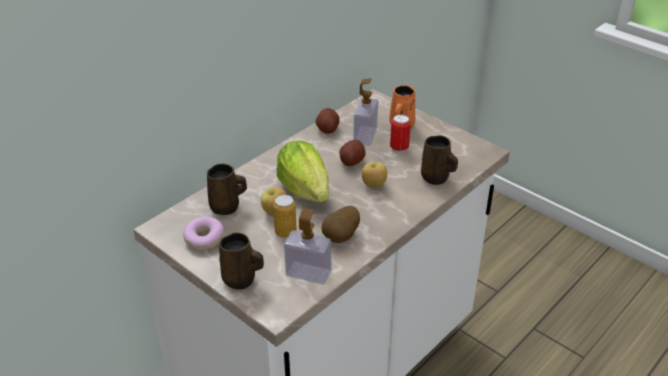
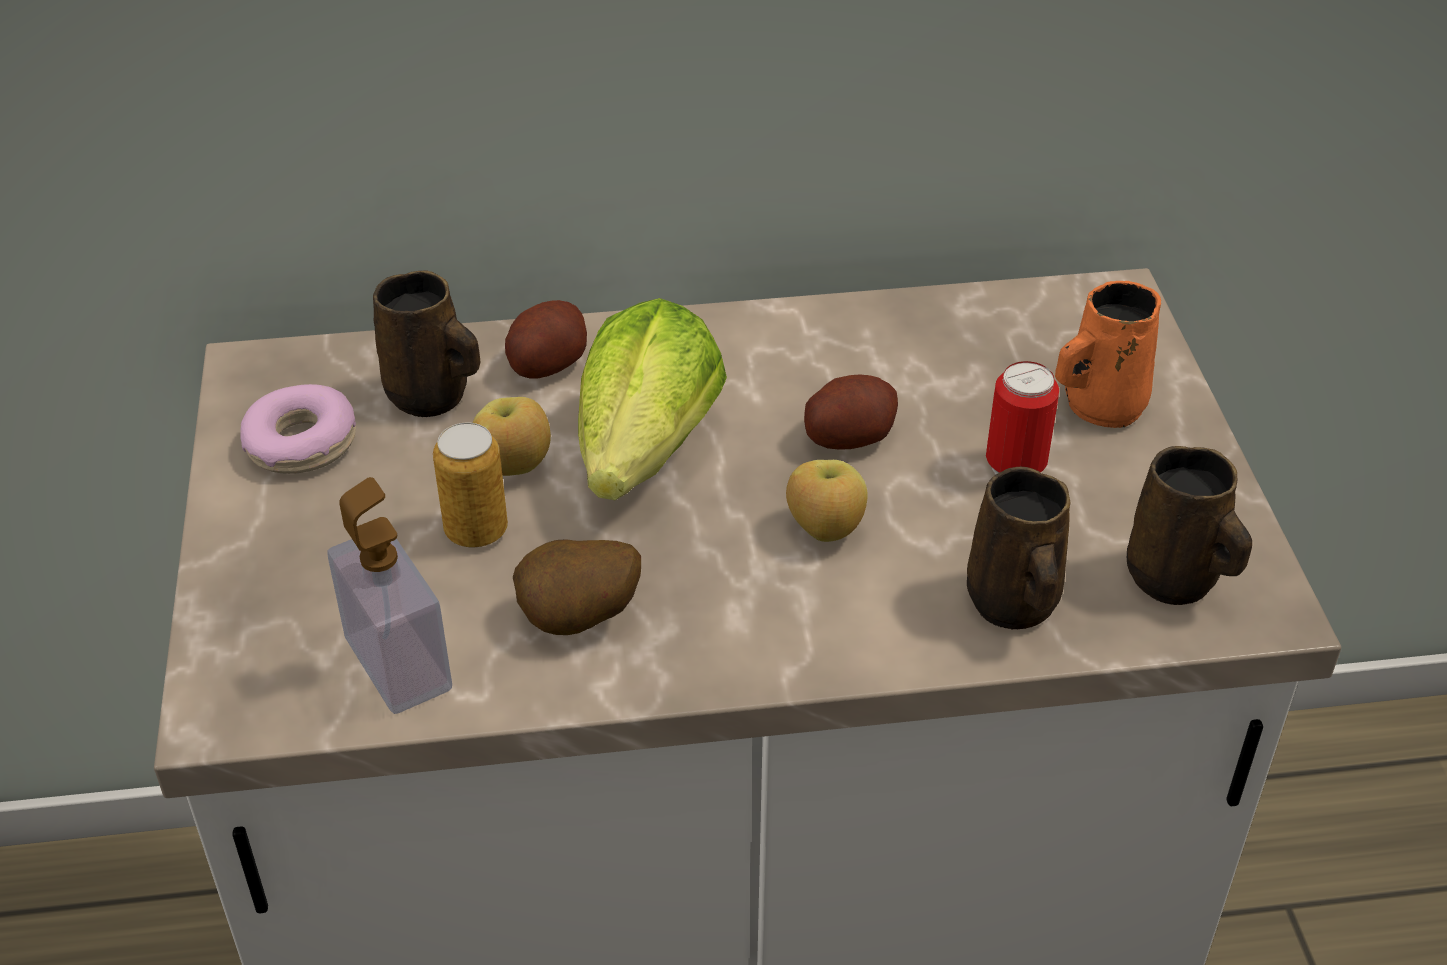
camera: 40 degrees right, 5 degrees up
(241, 280) = (249, 588): brown mug -> brown mug (1175, 580)
(327, 129) = (893, 321): potato -> potato (547, 363)
(365, 136) = (967, 386): soap dispenser -> none

